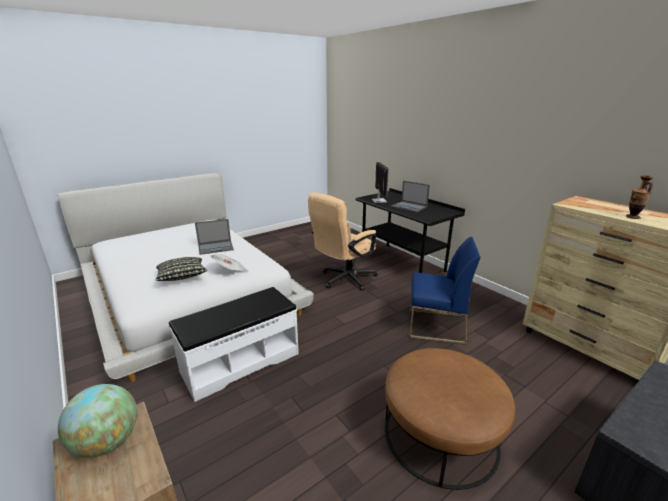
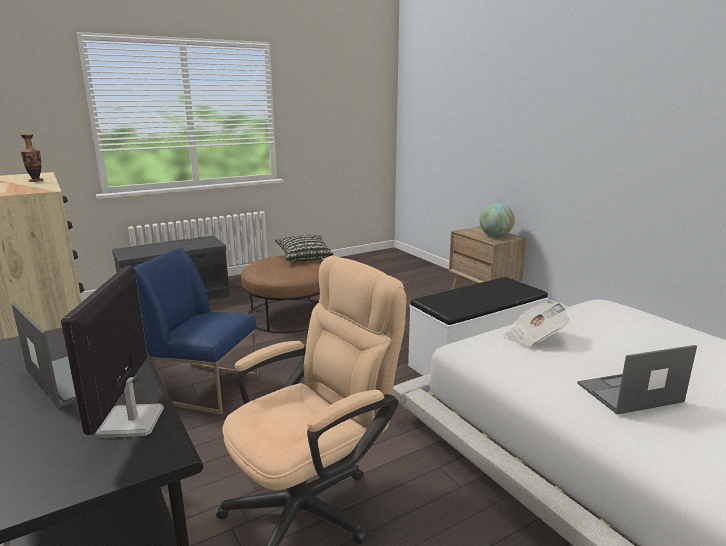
camera: 175 degrees left, 5 degrees down
(182, 277) = (600, 329): pillow -> pillow (304, 257)

